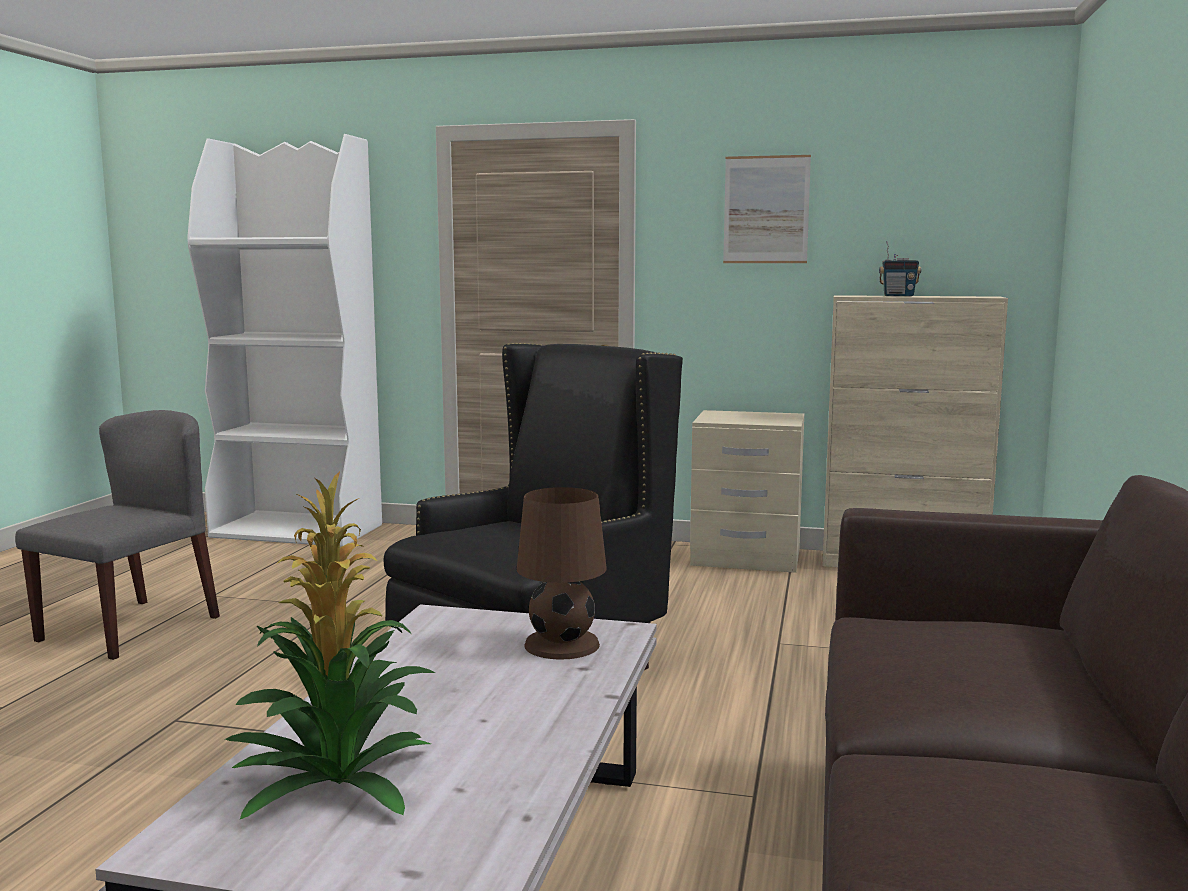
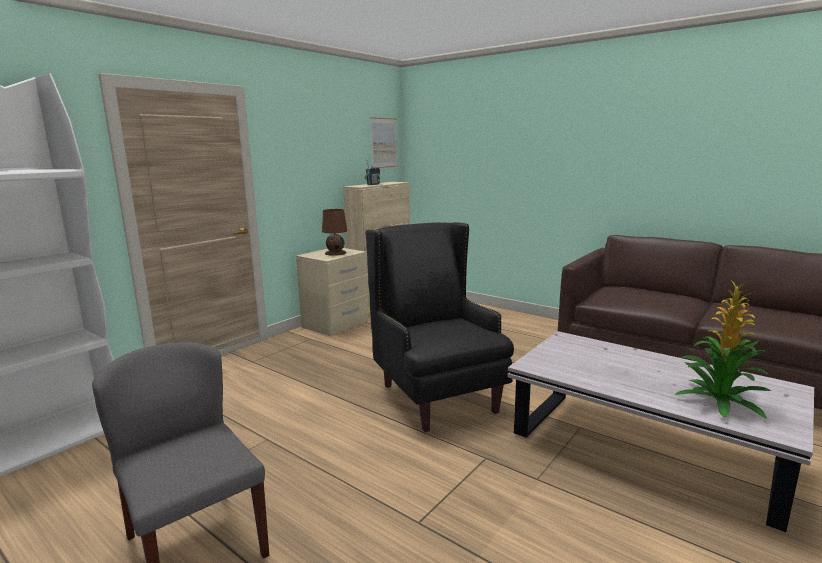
camera: 65 degrees left, 5 degrees up
(562, 645) = (578, 348): brown table lamp -> brown table lamp (336, 253)
(766, 209) = (310, 143): picture -> picture (384, 143)

